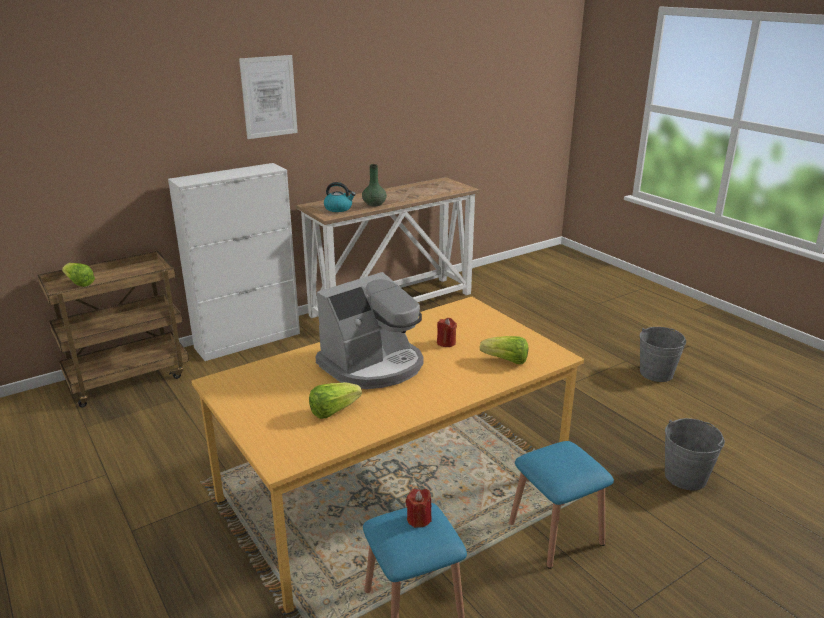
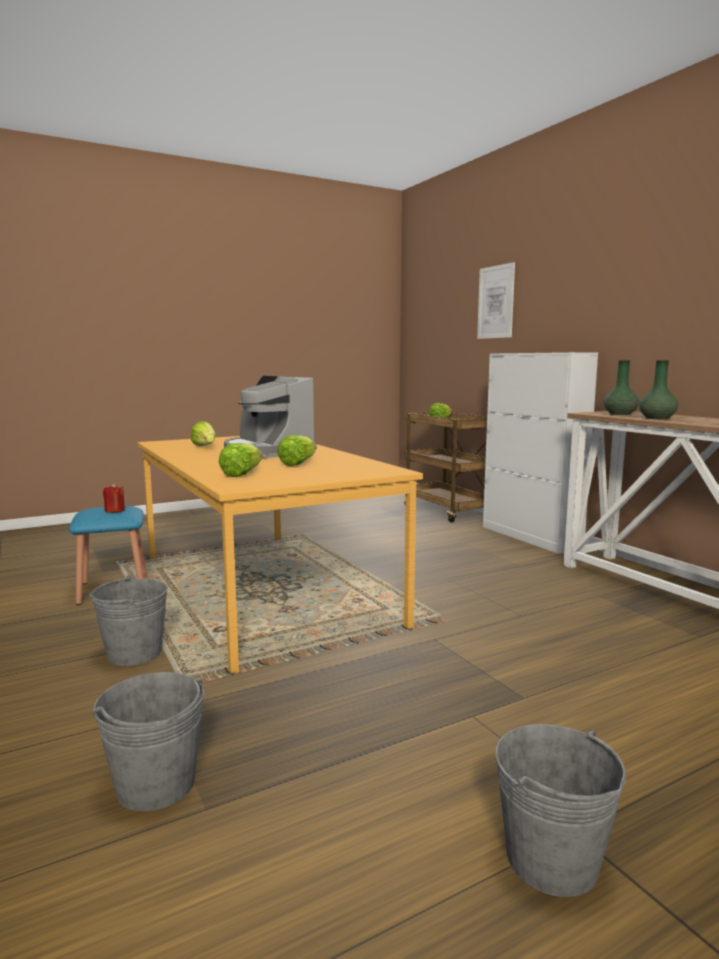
camera: 95 degrees right, 15 degrees down
(269, 97) = (614, 278): picture -> picture (495, 302)
(339, 208) = (620, 414): kettle -> green vase
(446, 343) = (297, 464): red candle -> lettuce
(555, 533) = (134, 653): blue stool -> grey bucket

